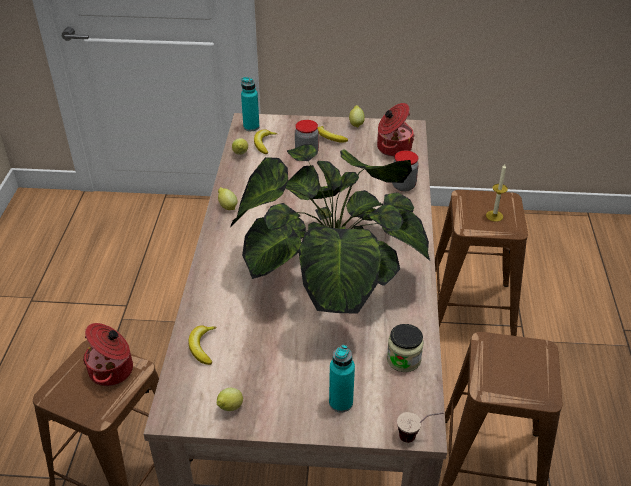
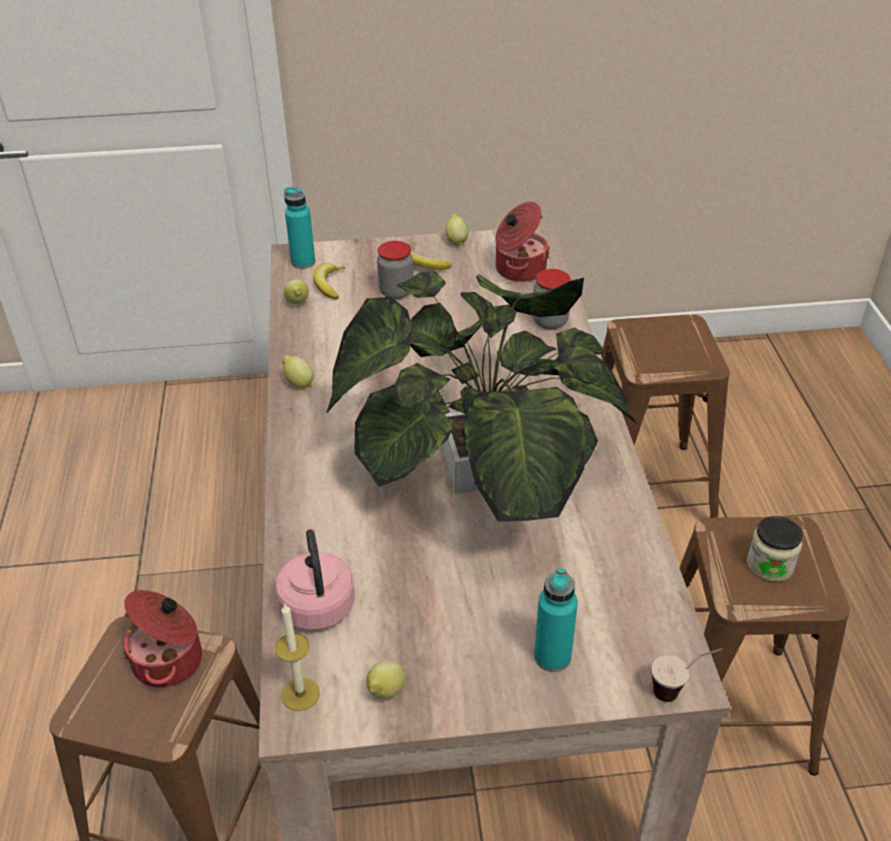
camera: 10 degrees left, 0 degrees up
(202, 347) = (317, 603): banana -> pink kettle
(403, 359) = (625, 576): jar -> jar (770, 564)
(494, 216) = (676, 350): candle -> candle (300, 694)

